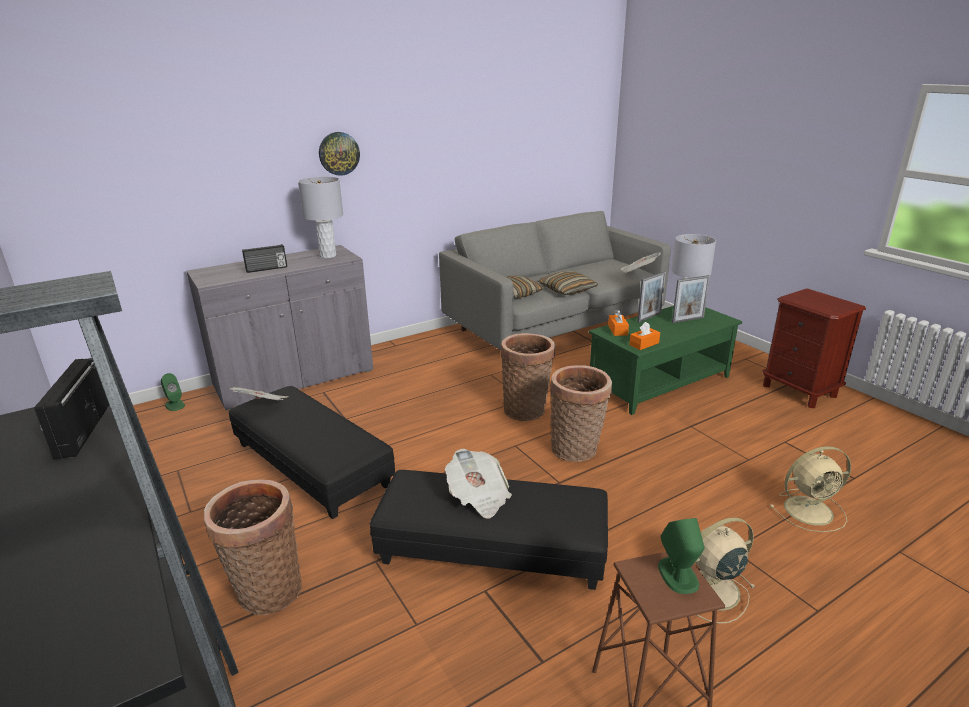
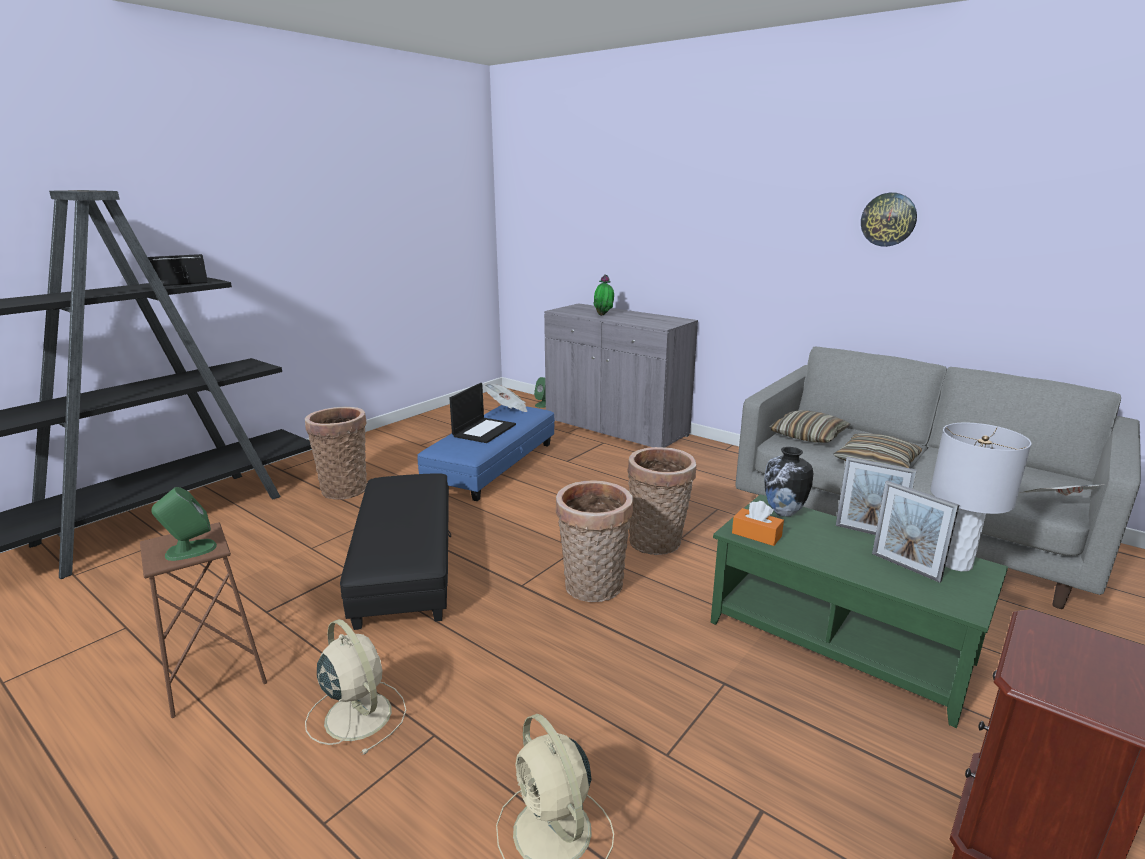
camera: 70 degrees right, 5 degrees down
(266, 269) = (603, 315): radio -> potted plant
(311, 464) = (492, 465): black ottoman -> blue ottoman
(314, 428) = (484, 430): none -> laptop
(328, 256) = (659, 321): grey table lamp -> none
(339, 153) = (715, 225): wall clock -> wall clock (888, 219)
(478, 497) = (403, 507): newspaper -> none
(617, 330) = (783, 512): orange tissue box -> vase

